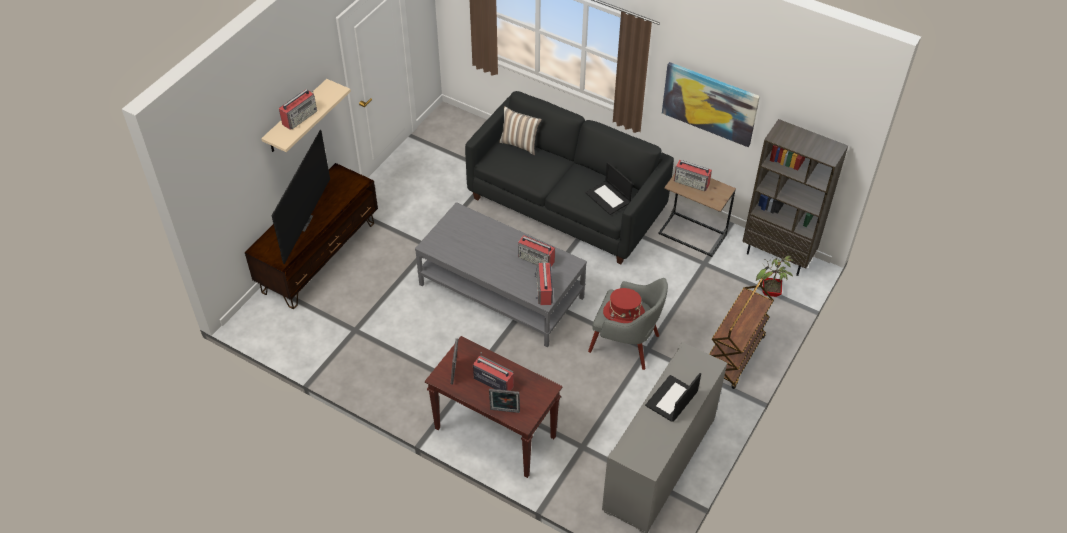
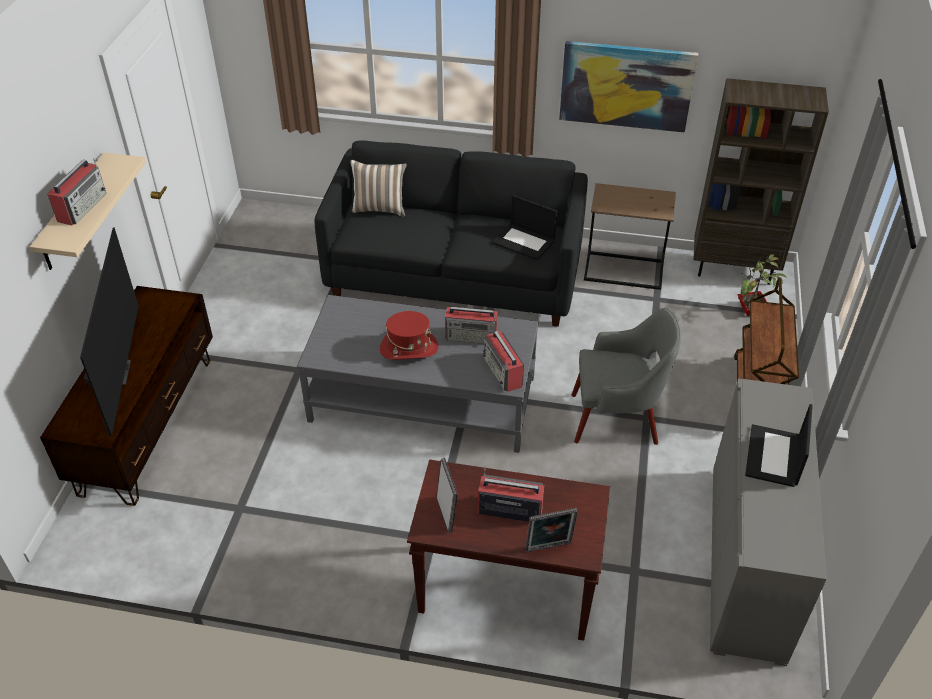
camera: 20 degrees left, 5 degrees down
(624, 313) = (619, 373): red hat -> red hat (409, 348)
(692, 182) = (621, 198): radio -> none

